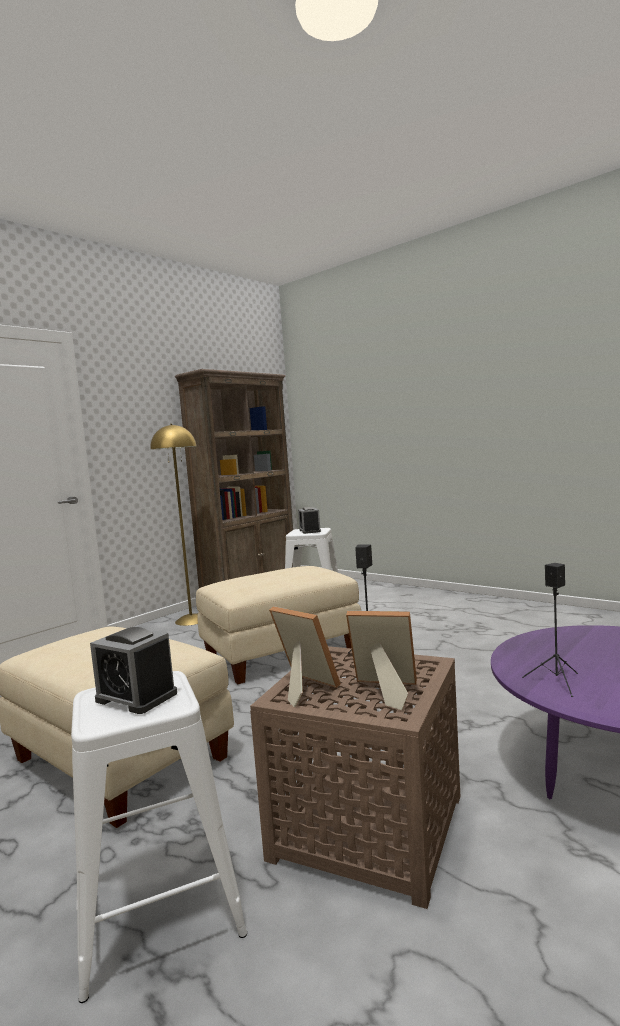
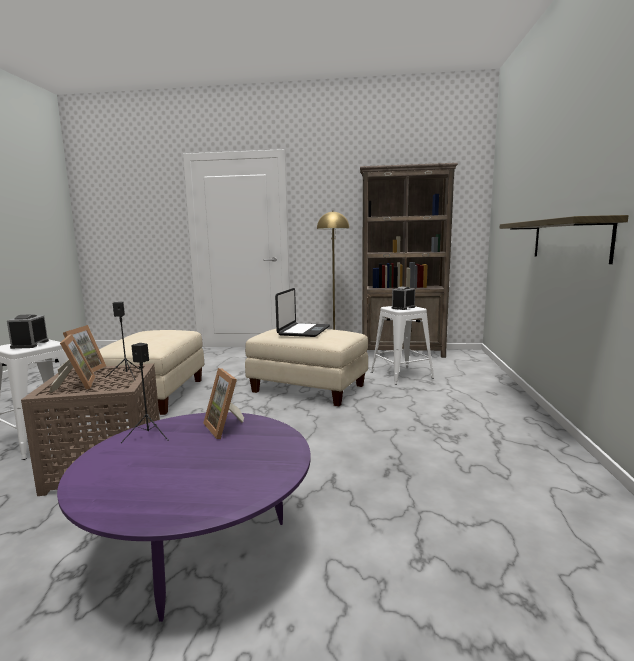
camera: 55 degrees right, 5 degrees up
(270, 577) = (303, 331): none -> laptop
(468, 444) = (568, 240): none -> shelf
(554, 647) = (226, 427): none -> picture frame

